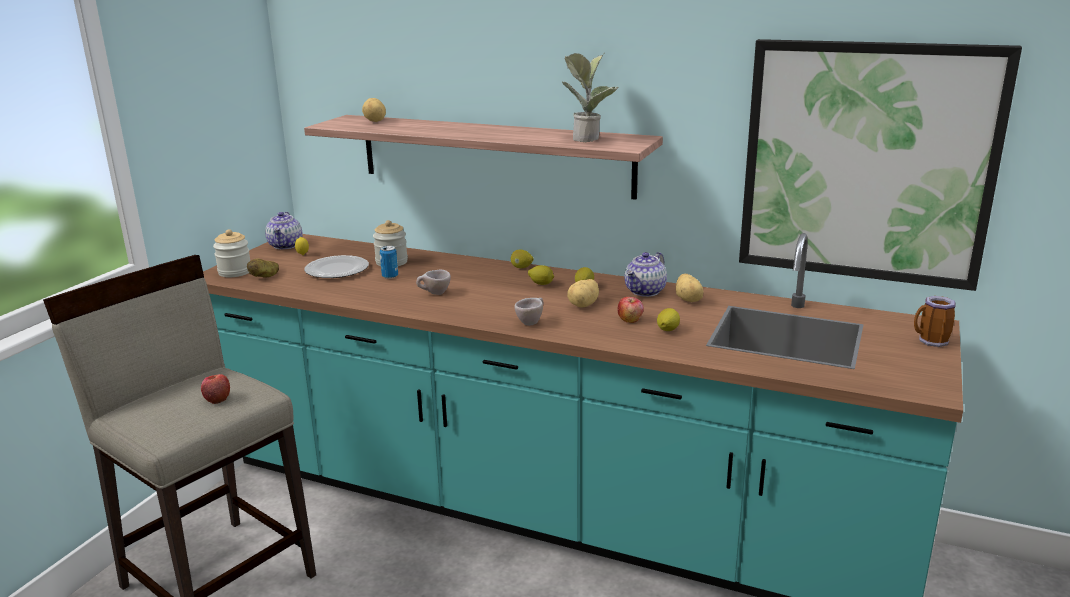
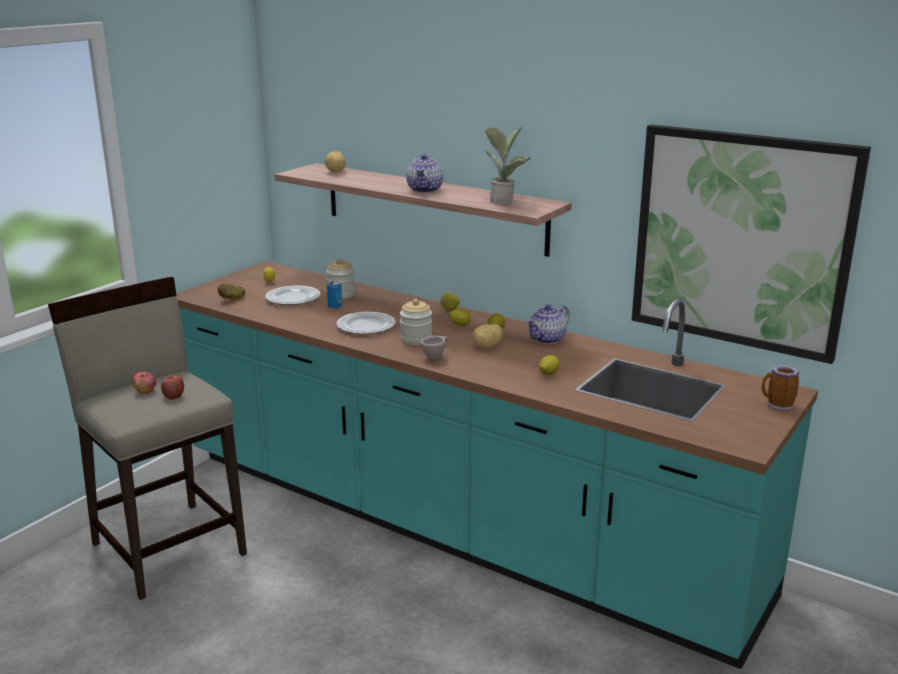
camera: 10 degrees right, 0 degrees up
(235, 272) = (209, 293): jar -> jar (416, 339)
(286, 245) = (258, 273): teapot -> teapot (425, 190)
(434, 294) = (365, 325): beige cup -> plate
(630, 320) = (521, 362): apple -> apple (145, 391)
(688, 299) = (582, 349): potato -> none

